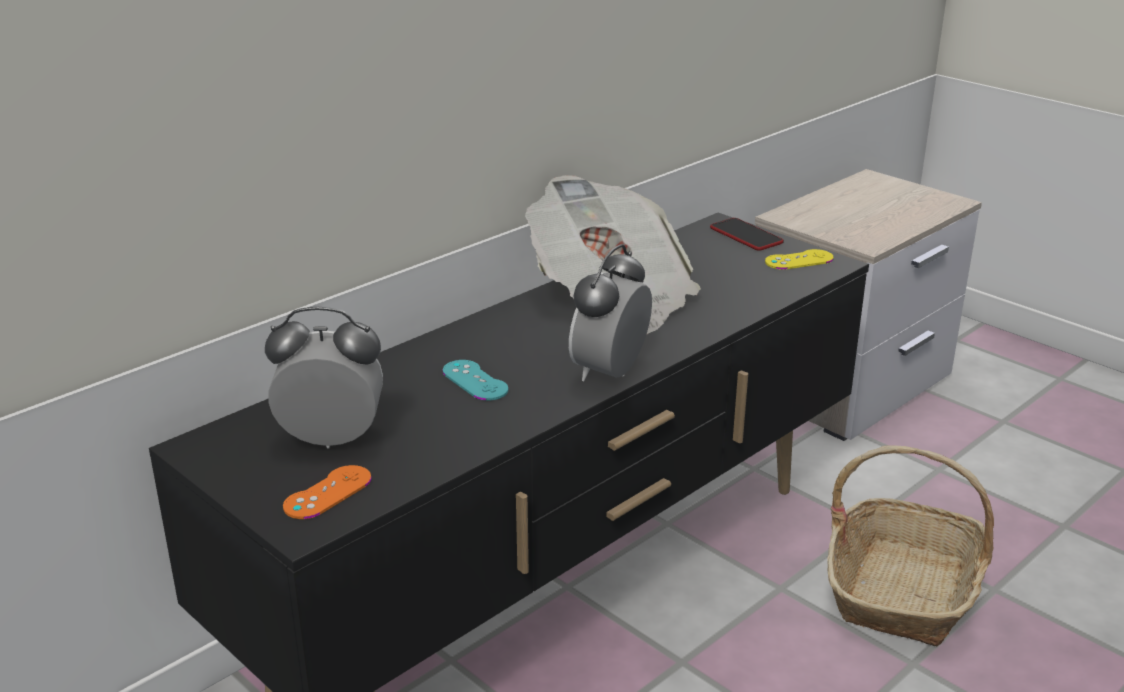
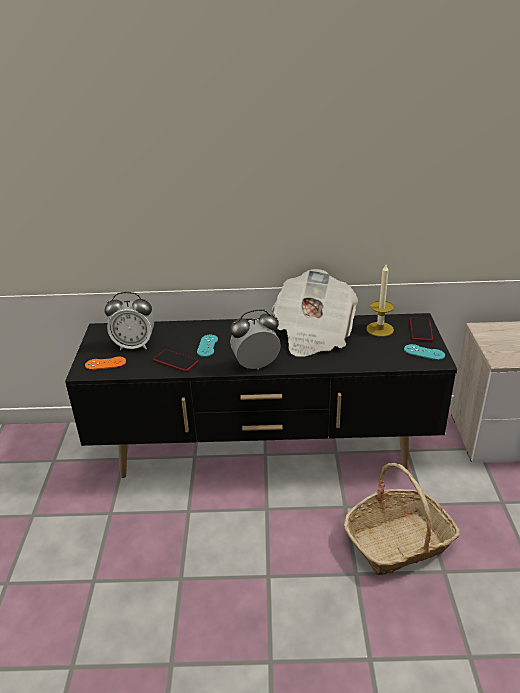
camera: 45 degrees right, 5 degrees up
(331, 439) = (134, 345): alarm clock -> alarm clock turned 135 degrees clockwise
(462, 427) = (175, 361): none -> phone
(693, 254) = (380, 329): none -> candle
(799, 260) = (424, 352): yellow game controller -> turquoise game controller

